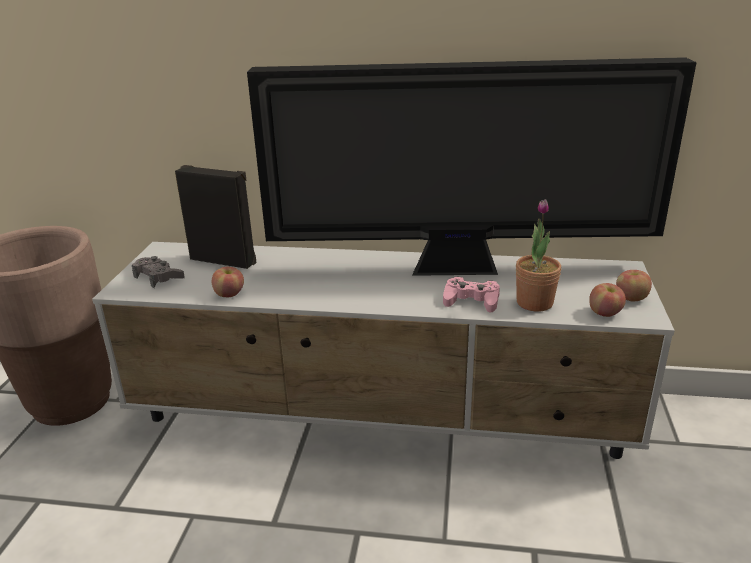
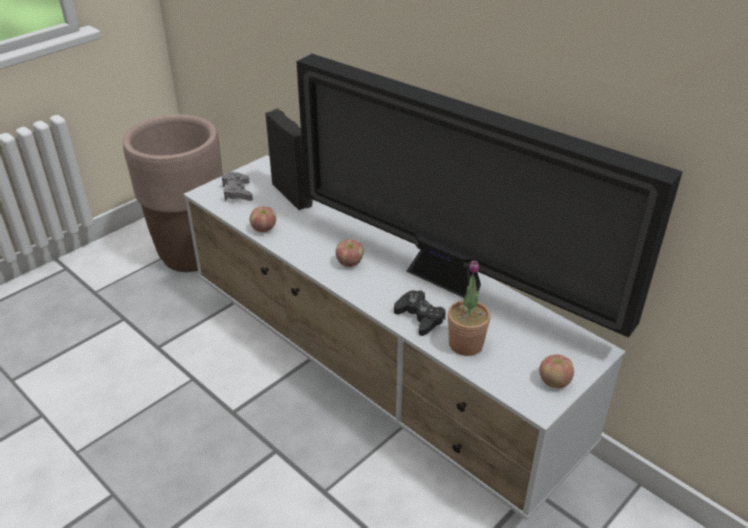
camera: 35 degrees right, 10 degrees up
(471, 300) = (420, 317): pink game controller -> black game controller
(605, 313) = (509, 383): apple -> apple (349, 263)

